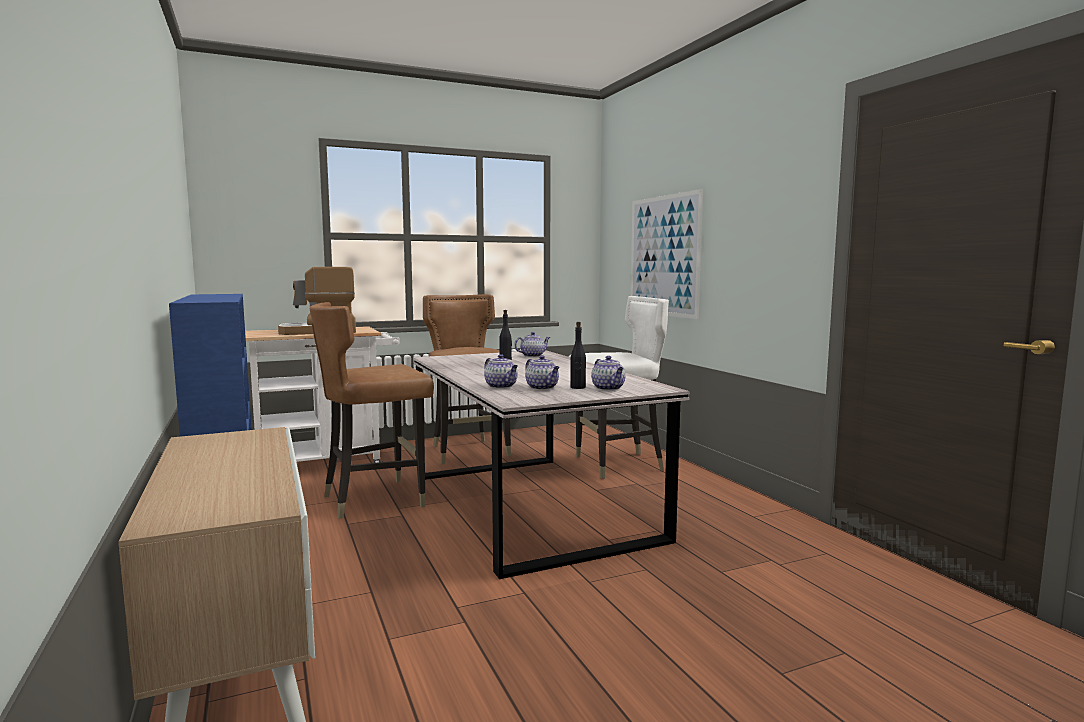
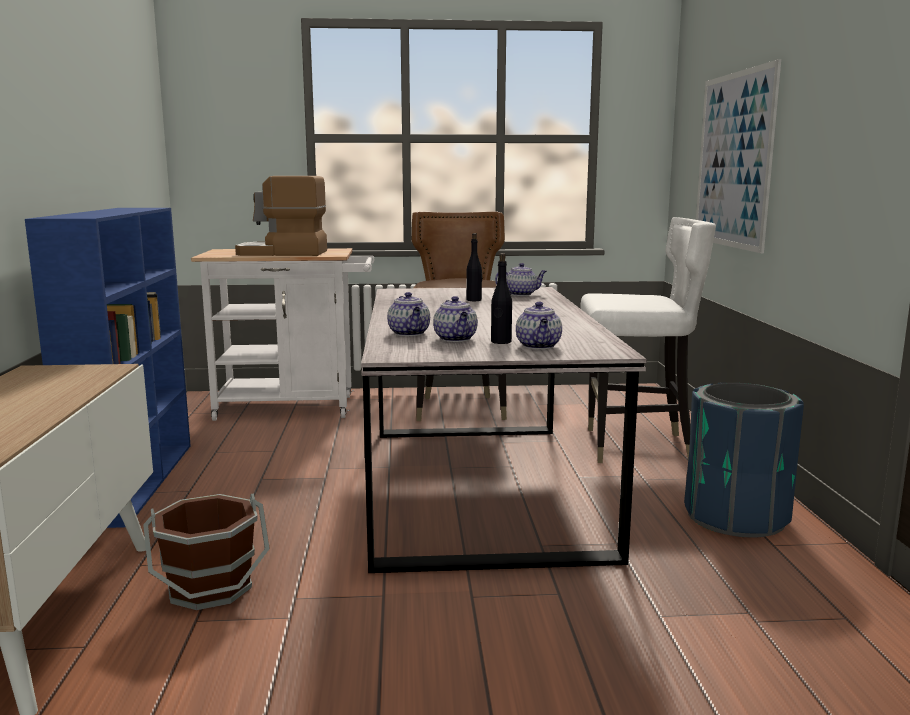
camera: 20 degrees right, 5 degrees up
(375, 499) = (312, 454): brown chair -> none
(379, 613) = (211, 588): none -> brown bucket
(718, 502) = (736, 517): none -> blue trash can

